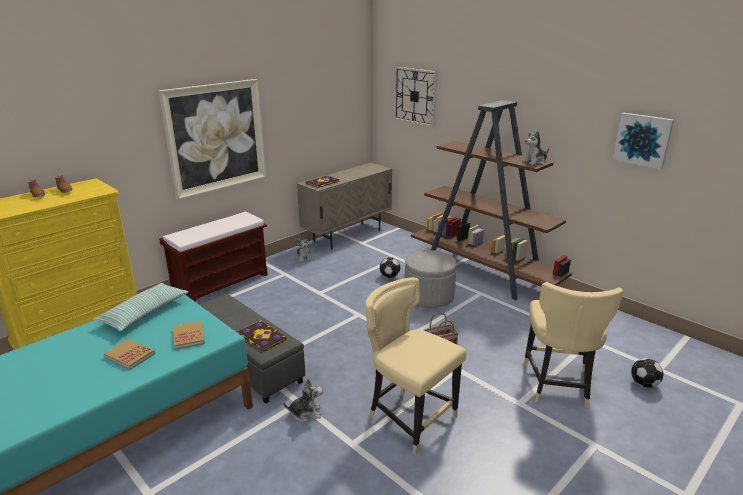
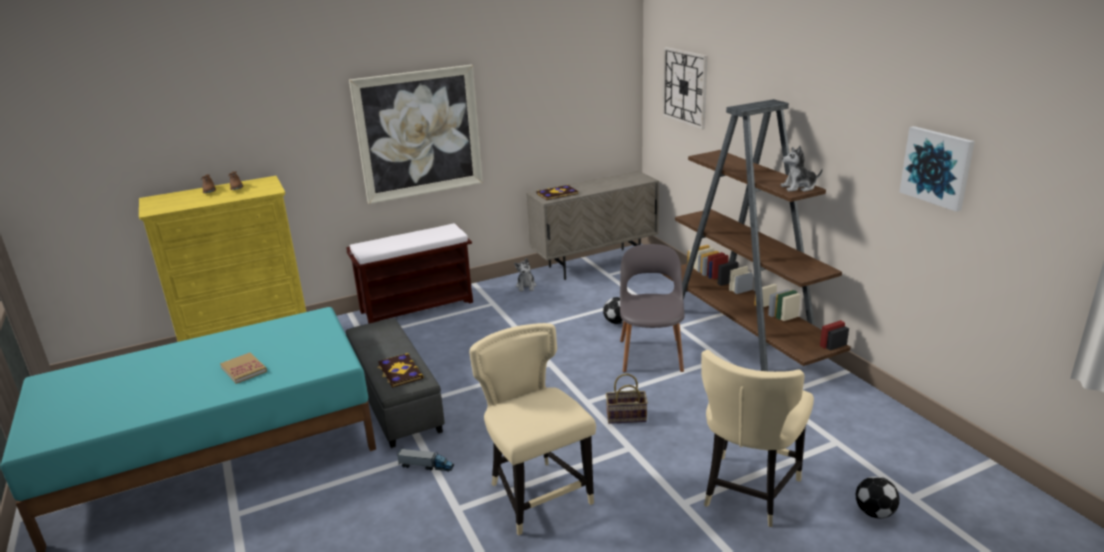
camera: 20 degrees right, 0 degrees up
(144, 313) = (282, 328): pillow -> none
(189, 336) = (309, 358): book -> none
(305, 413) = (426, 466): plush toy -> toy truck
(429, 296) = (651, 353): grey ottoman -> grey chair

